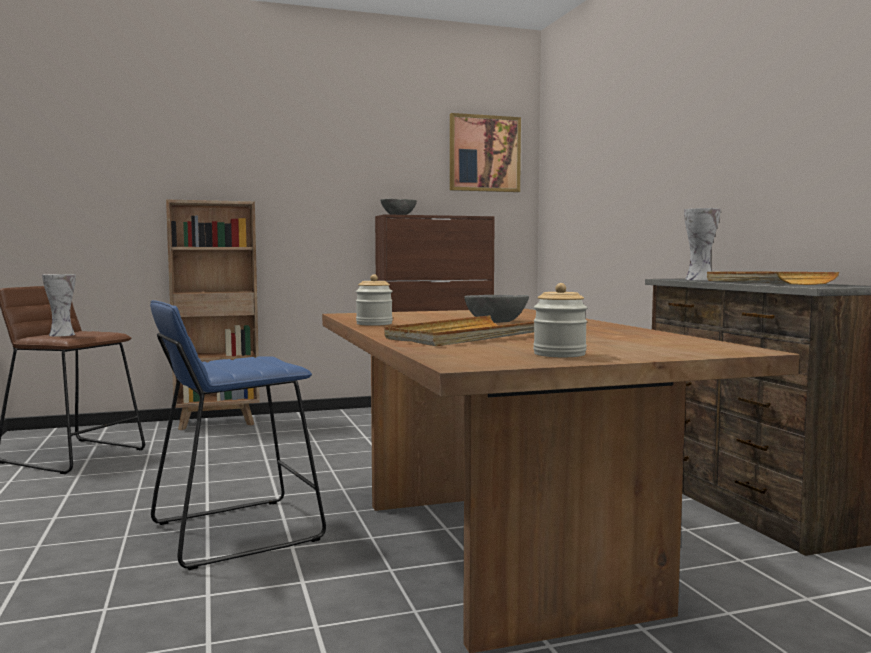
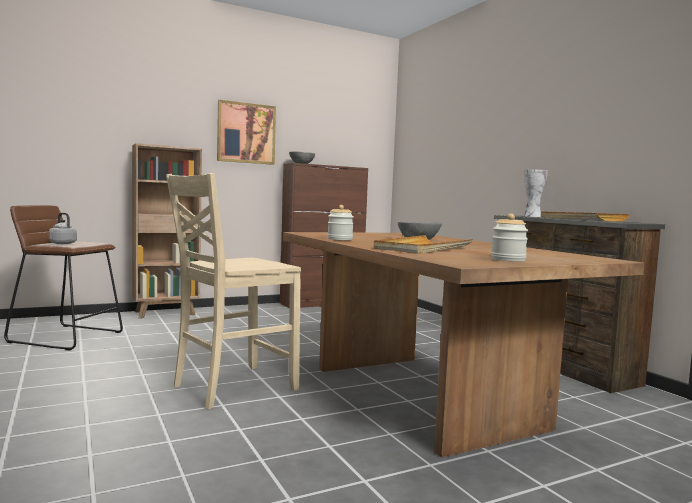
camera: 10 degrees left, 0 degrees up
(60, 335) = (62, 243): vase -> grey kettle
(236, 531) = (232, 387): blue stool -> beige chair
(484, 153) = (359, 123): picture -> picture (246, 133)

